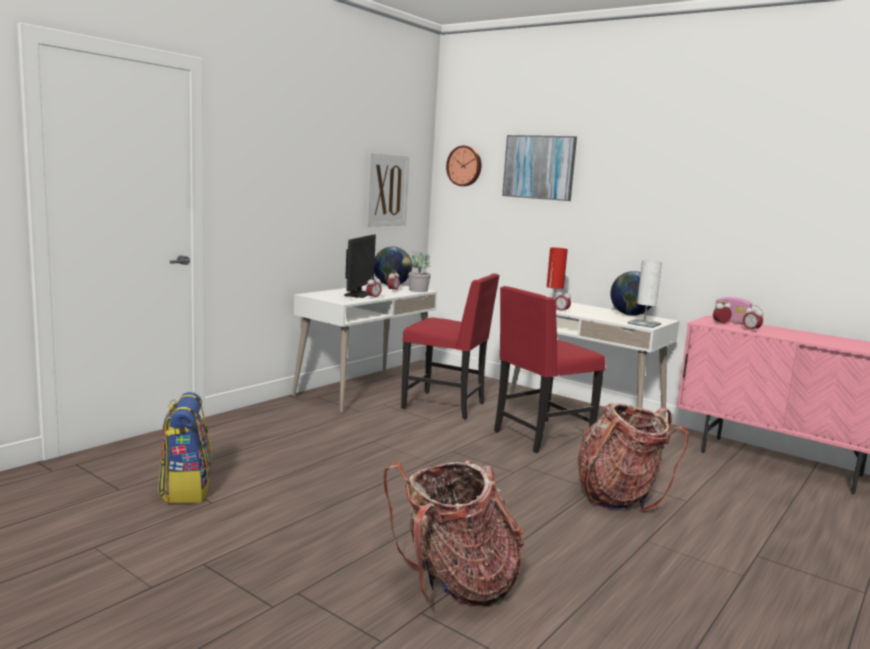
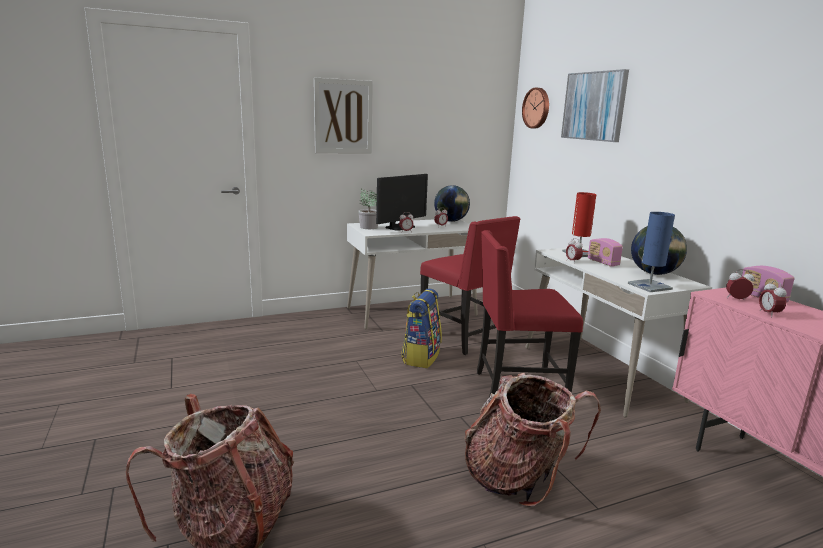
camera: 30 degrees right, 5 degrees up
(185, 489) = (170, 372): backpack -> backpack (421, 357)
(387, 190) = (456, 133): picture -> picture (343, 116)
(418, 290) = (466, 227): potted plant -> potted plant (368, 227)
(583, 310) = (603, 263): none -> radio
(644, 324) = (649, 286): white table lamp -> blue table lamp

